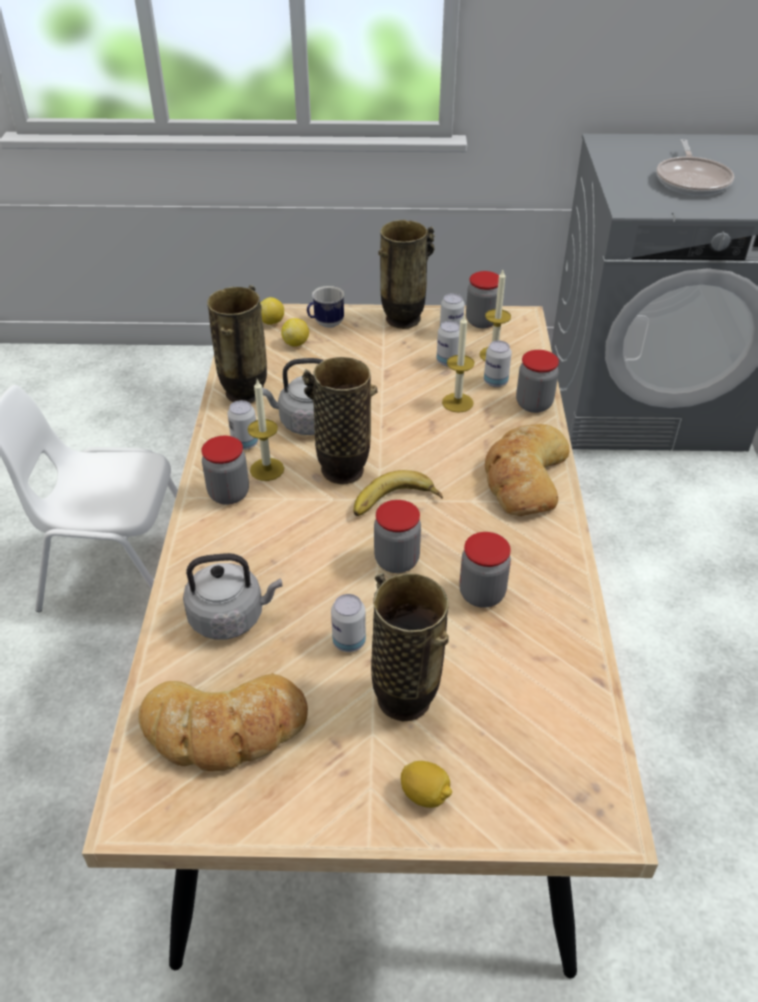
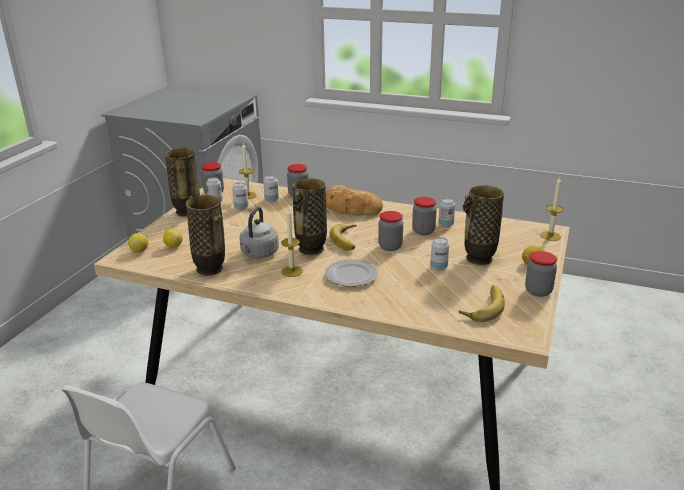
camera: 70 degrees left, 15 degrees down
(224, 728) = (482, 306): bread -> banana
(229, 494) = (305, 286): jar -> jar (538, 291)
(231, 617) = (406, 296): grey kettle -> none
(245, 443) = (261, 275): can -> can (446, 224)
(275, 536) = (351, 276): none -> plate
(325, 324) = (163, 234): mug -> none
(457, 402) = (280, 211): candle -> candle (550, 236)
(692, 180) = (188, 105): frying pan -> none

